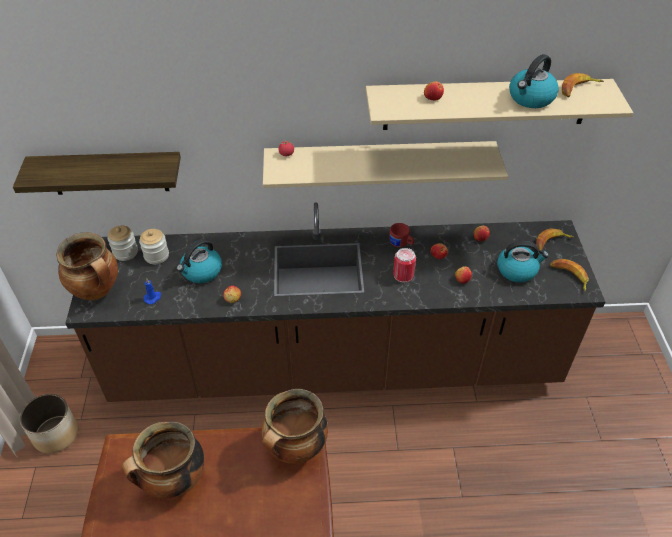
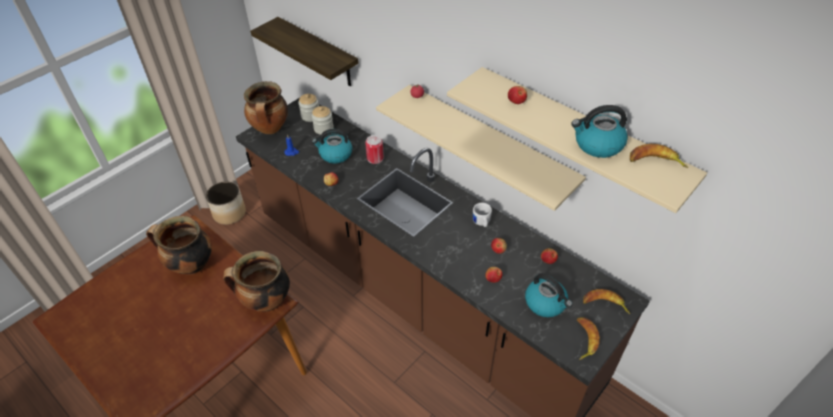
camera: 45 degrees right, 0 degrees up
(401, 244) = (481, 223): red mug -> white mug
(403, 275) = (454, 244): can -> can (375, 158)

